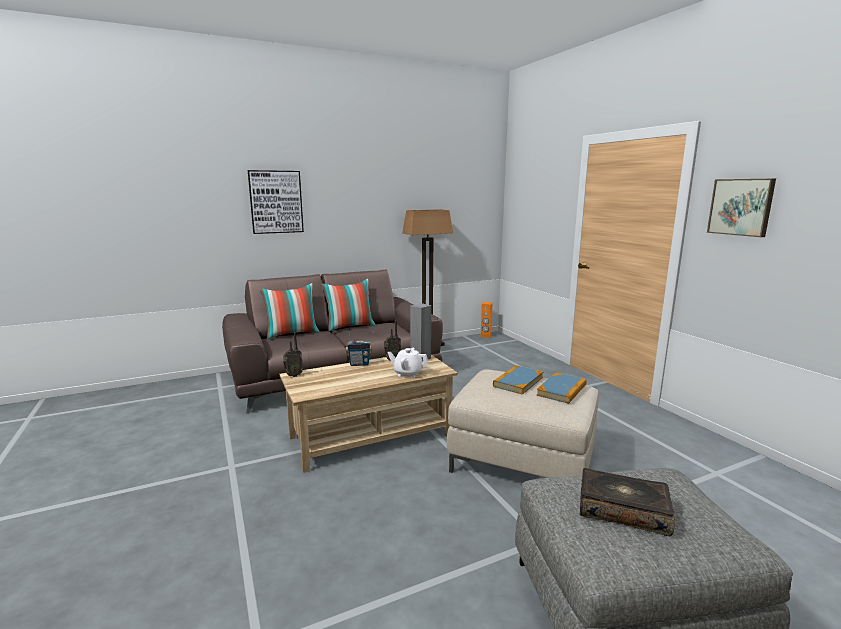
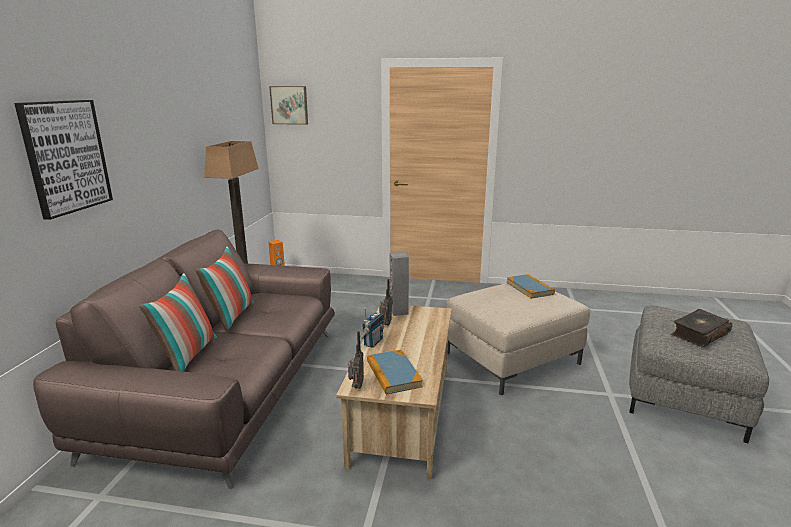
camera: 55 degrees left, 5 degrees up
(408, 373) = (428, 327): white teapot -> none
(518, 382) = (500, 295): book -> book (393, 374)
(741, 207) = (541, 124): picture -> picture (289, 105)

